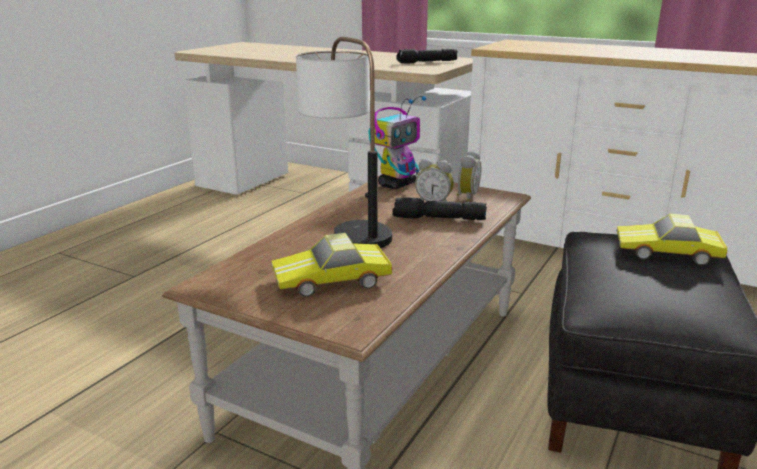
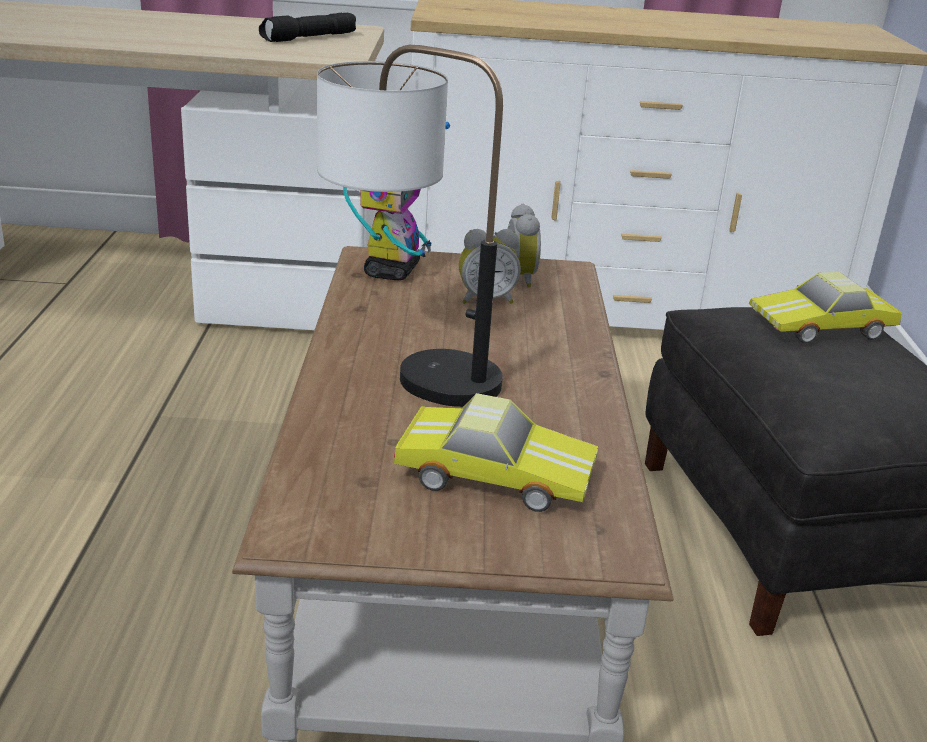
camera: 30 degrees left, 5 degrees up
(333, 280) = (494, 472): toy car -> toy car turned 120 degrees counterclockwise
(438, 219) = (520, 327): black flashlight -> none

